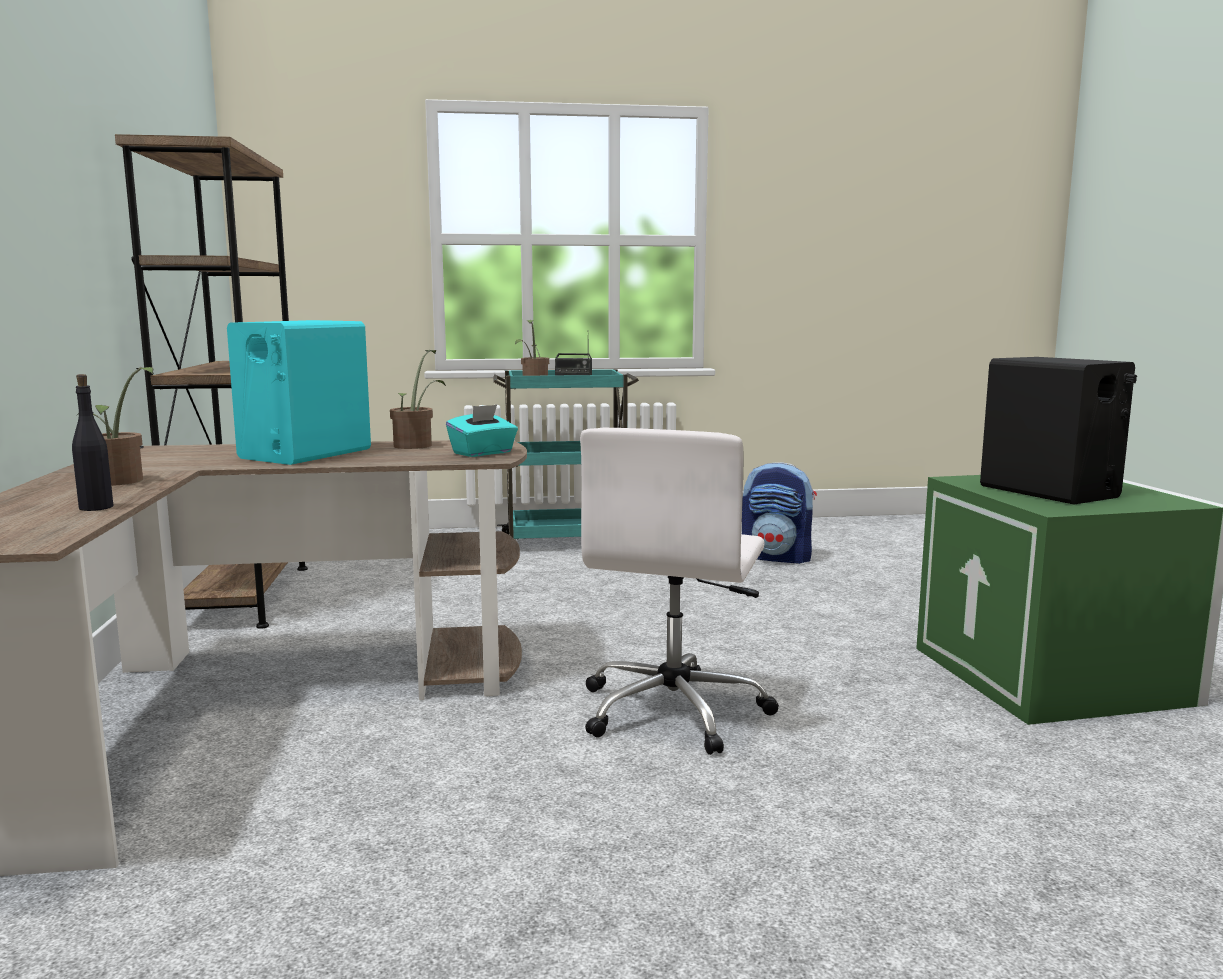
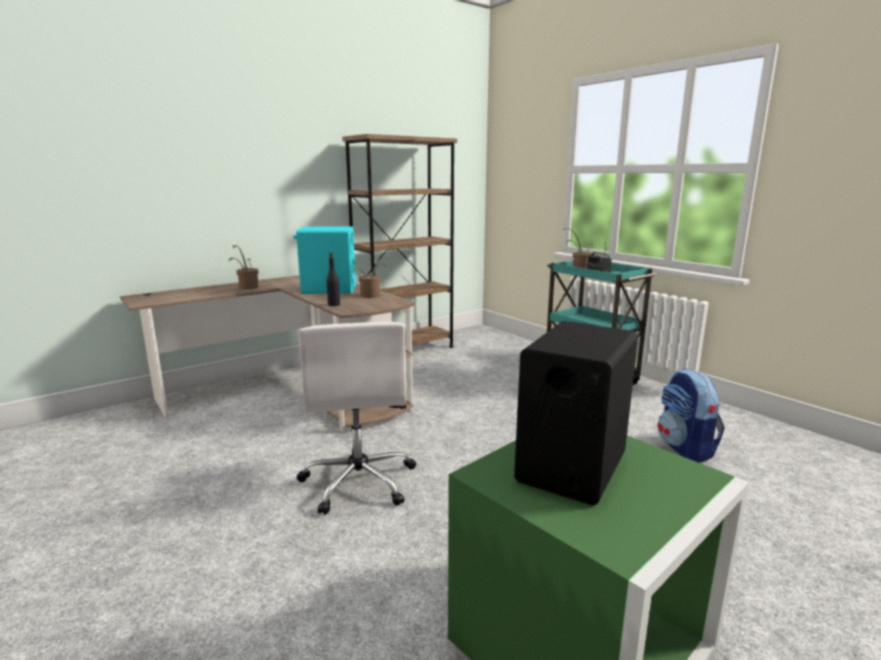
camera: 60 degrees right, 5 degrees up
(96, 507) = (199, 296): black bottle -> black bottle (334, 304)
(483, 453) = (363, 307): turquoise tissue box -> none
(674, 711) = (359, 481): white office chair -> white office chair turned 90 degrees counterclockwise

